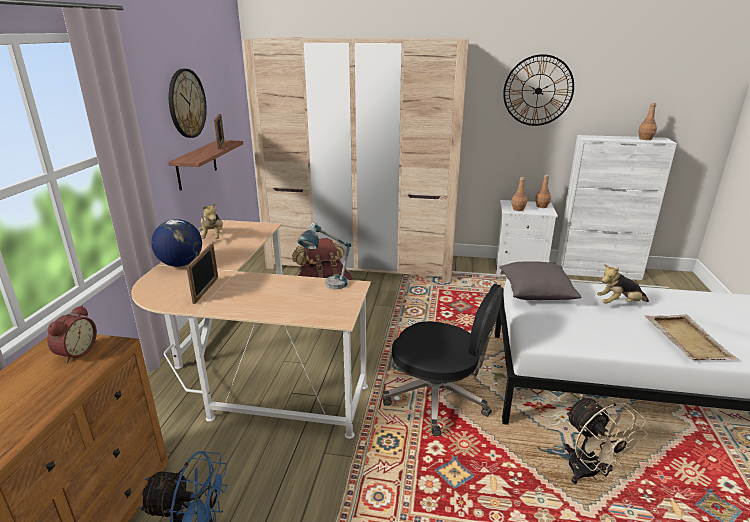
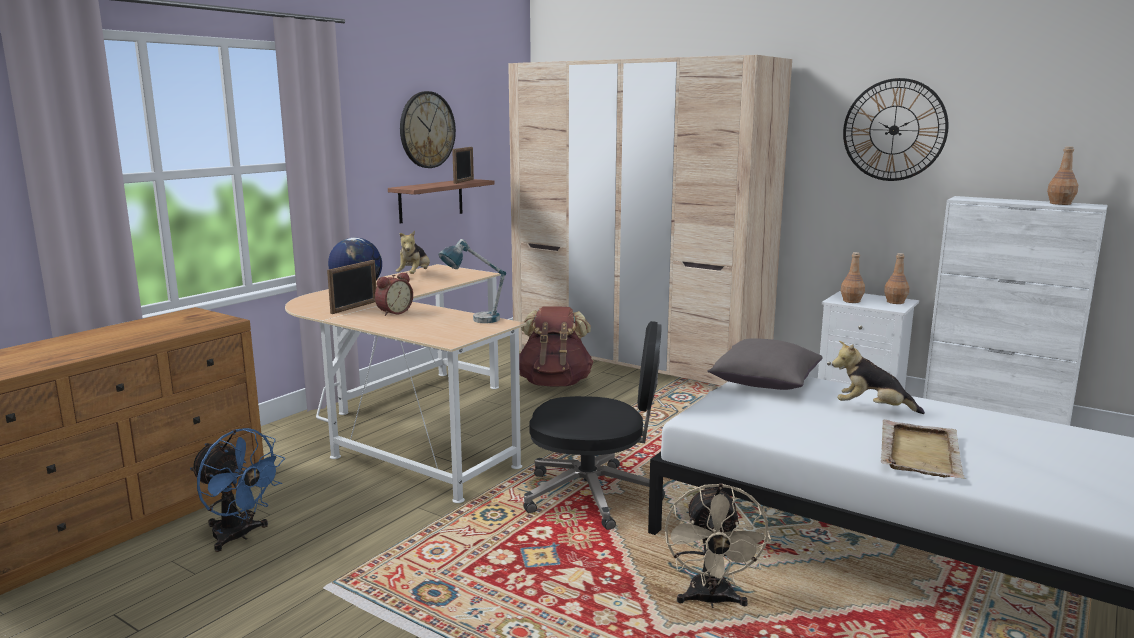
camera: 25 degrees right, 10 degrees down
(75, 352) = (192, 320): alarm clock -> alarm clock (393, 312)
(439, 399) = (593, 495): black office chair -> black office chair turned 45 degrees counterclockwise

